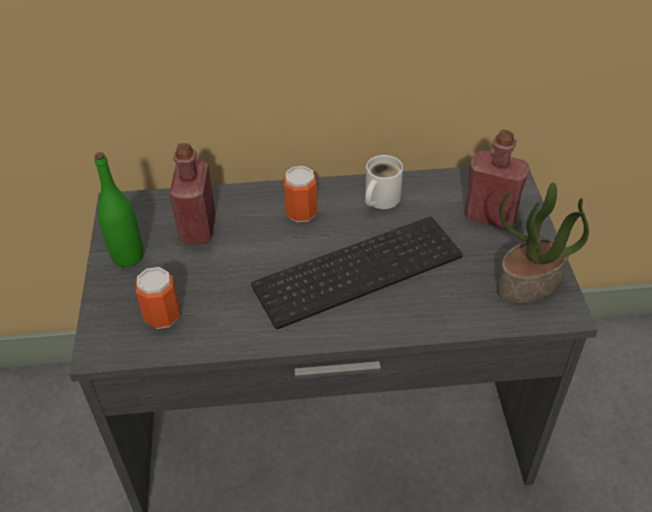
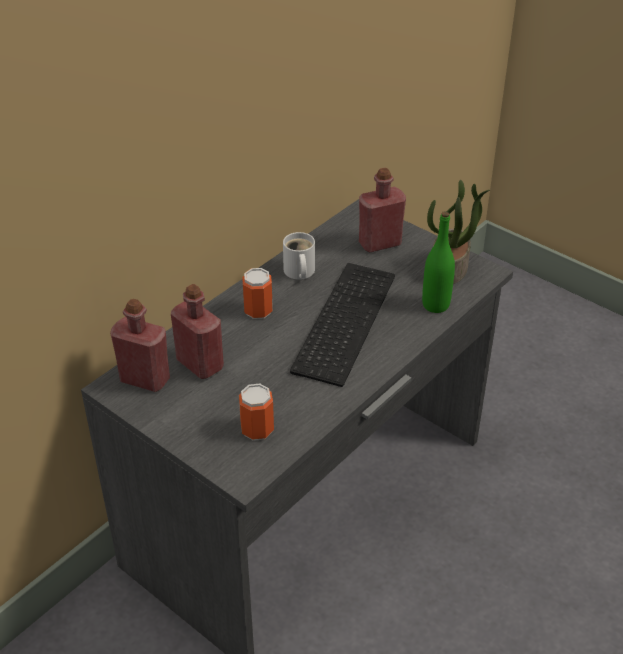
camera: 45 degrees left, 5 degrees down
(128, 256) = (174, 413): green bottle -> green bottle (435, 305)
(146, 214) = (145, 379): none -> red bottle

